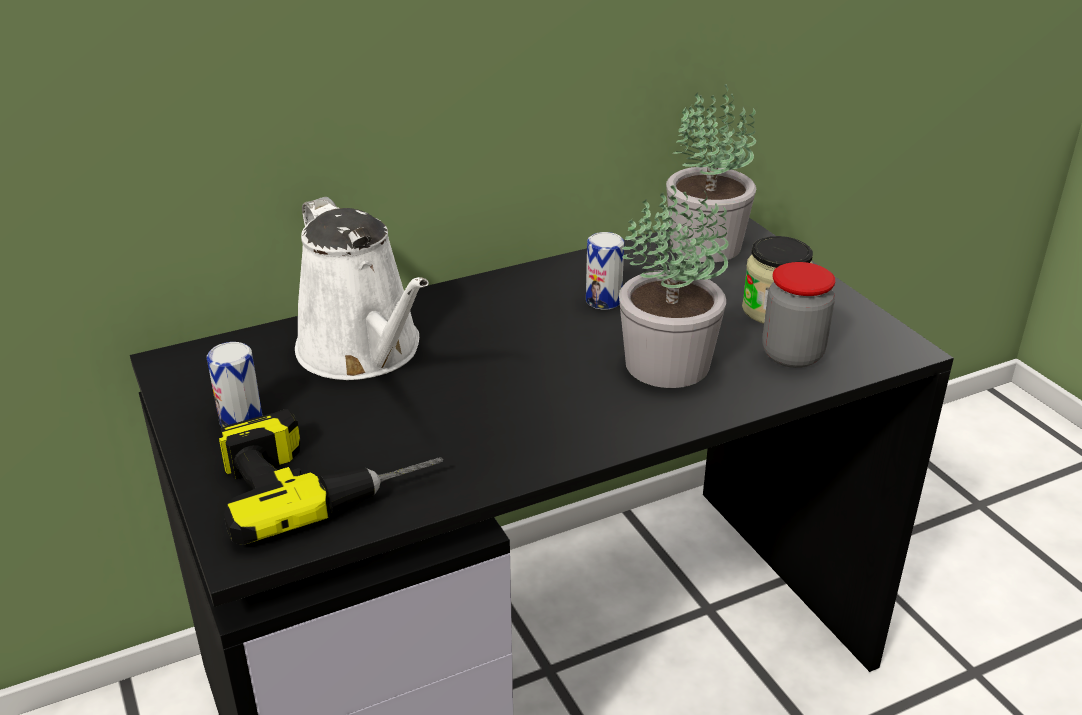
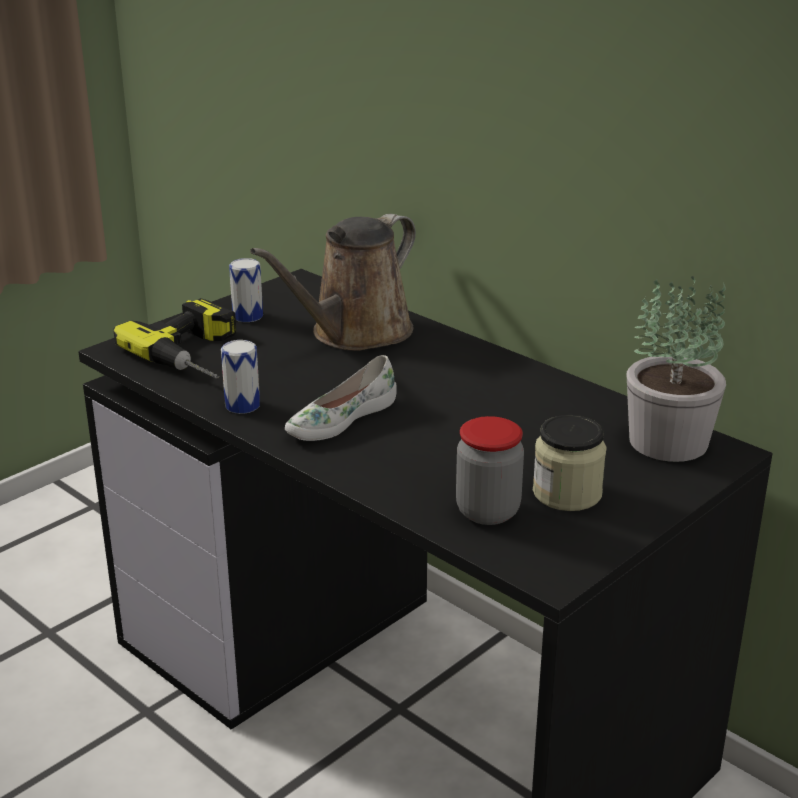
camera: 70 degrees right, 5 degrees down
(364, 352) = (354, 334): white watering can -> brown watering can
(568, 400) = (340, 419): none -> white shoe
(603, 300) = (510, 408): can -> can (242, 405)
(669, 363) = (426, 452): potted plant -> none

